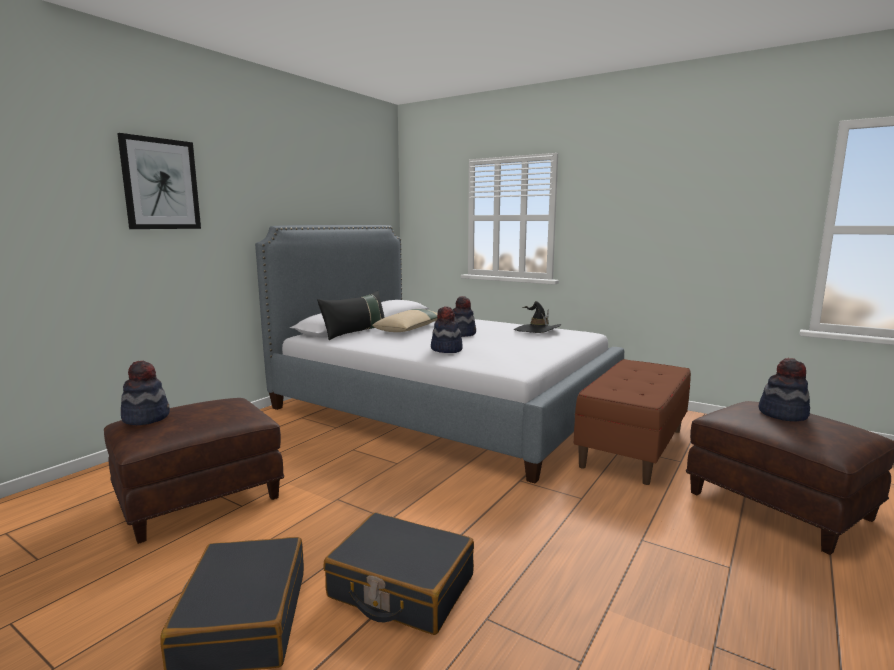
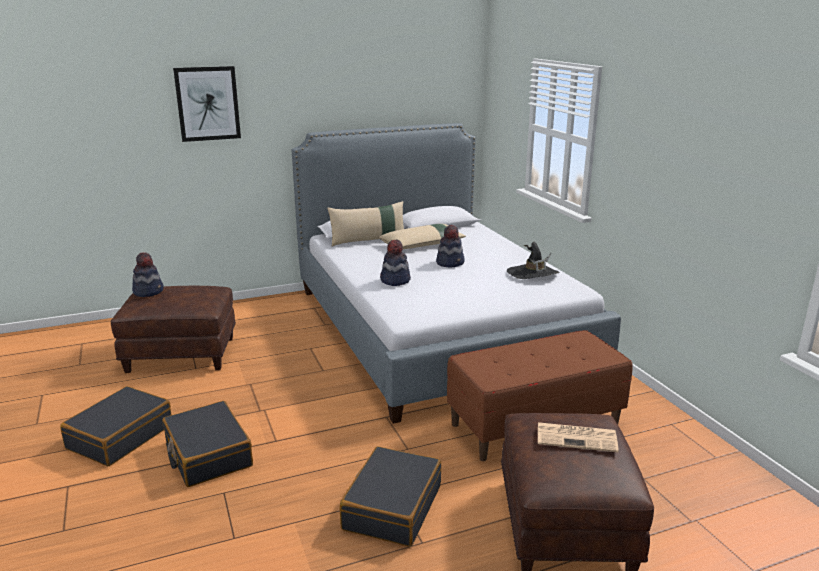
camera: 35 degrees right, 10 degrees up
(355, 333) = (368, 241): black pillow -> beige pillow
(657, 550) = (392, 507): none -> black suitcase
(783, 414) = (577, 437): hat -> newspaper

